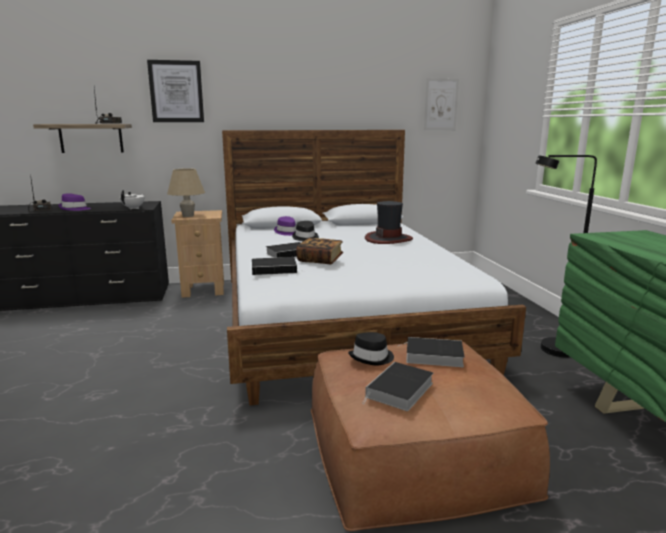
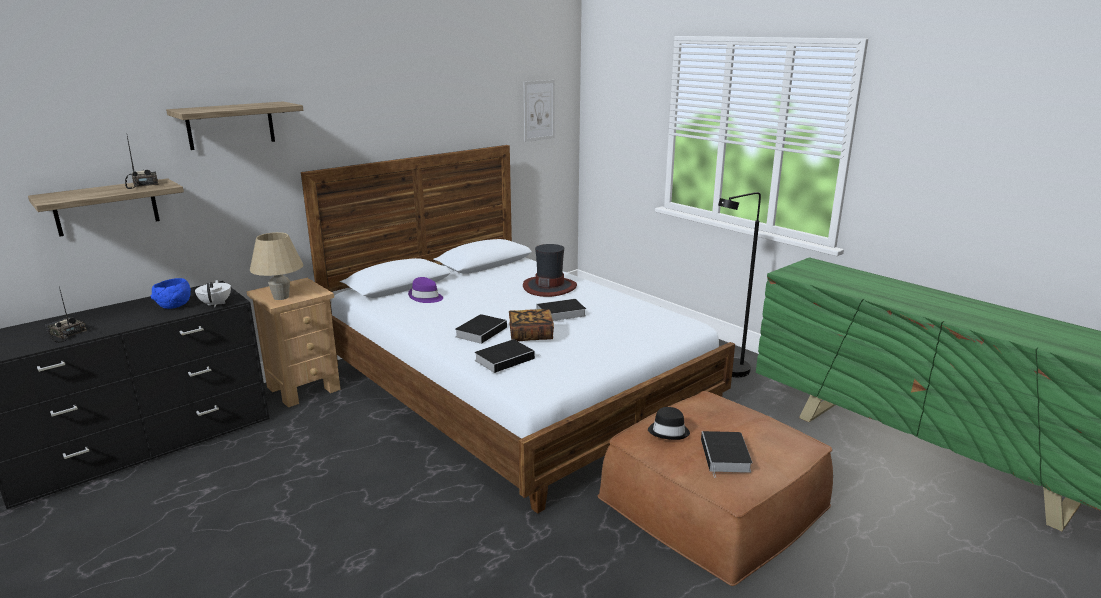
camera: 30 degrees left, 5 degrees up
(74, 209) = (122, 321): purple hat -> none
(112, 207) = (175, 306): none -> blue bowl
(176, 91) = (230, 125): picture -> shelf
(305, 238) = (461, 302): black hat -> none
(432, 356) = (711, 415): book -> book (559, 313)

